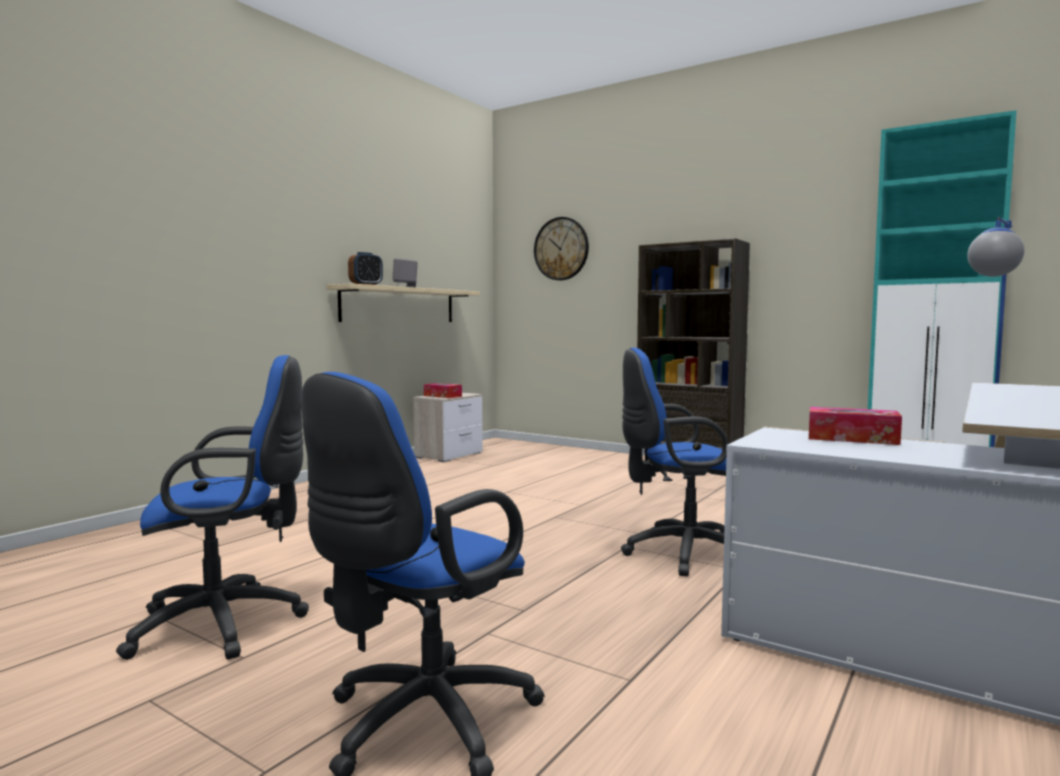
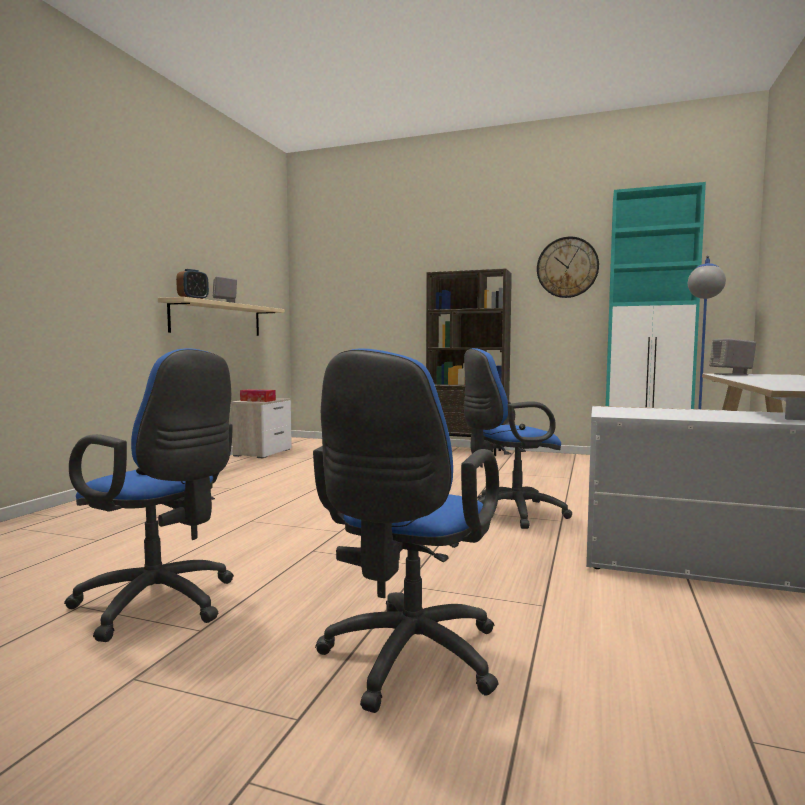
camera: 15 degrees left, 0 degrees up
(227, 624) = (162, 605): blue office chair -> blue office chair turned 60 degrees clockwise
(561, 249) = (352, 274): wall clock -> wall clock (567, 267)
(852, 438) = (666, 410): tissue box -> none
(1006, 386) = (731, 374): none -> grey speaker

